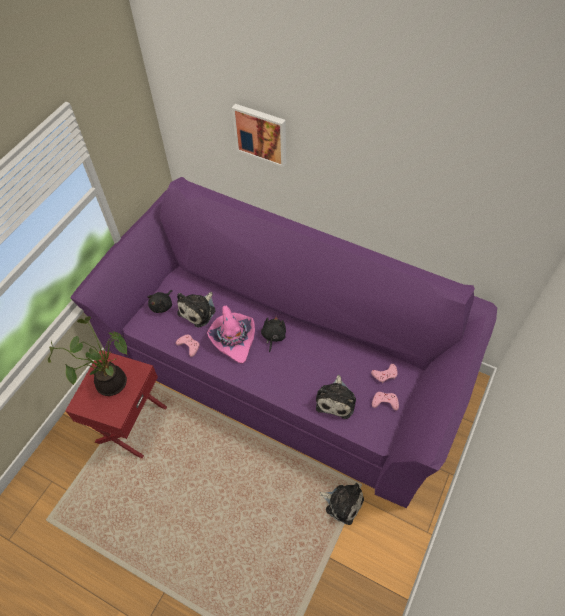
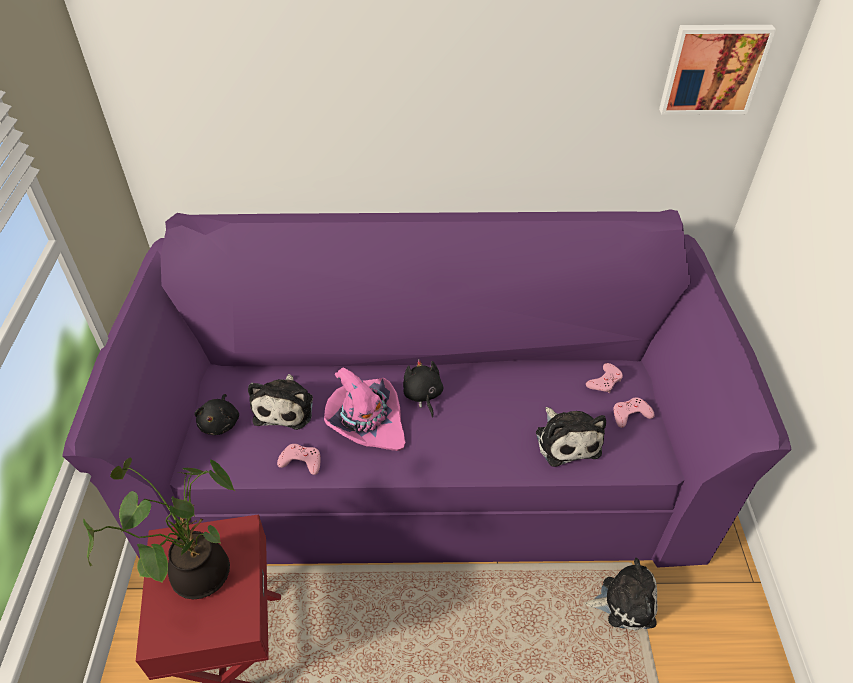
camera: 30 degrees left, 10 degrees down
(261, 134) = (307, 86): picture -> picture (713, 68)

